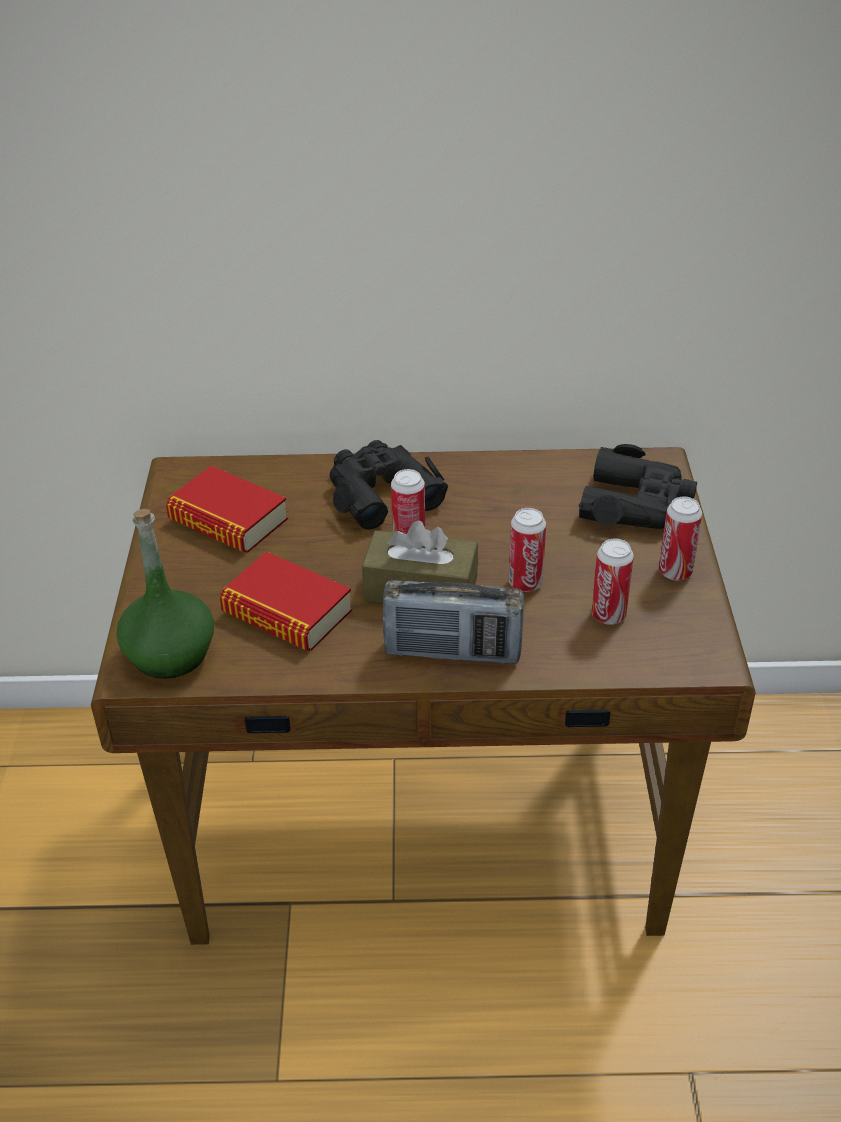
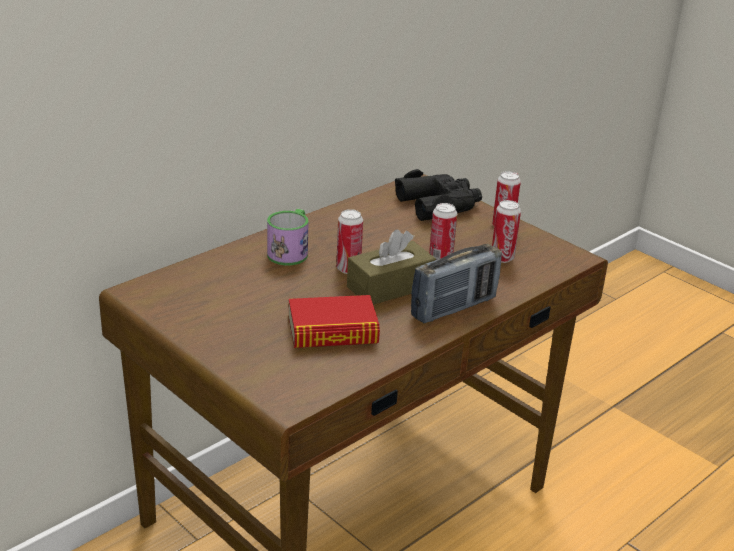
camera: 45 degrees left, 10 degrees down
(170, 654) = (295, 384): green bottle -> none
(228, 520) = (215, 302): book -> none
(381, 492) = (290, 251): black binoculars -> mug

